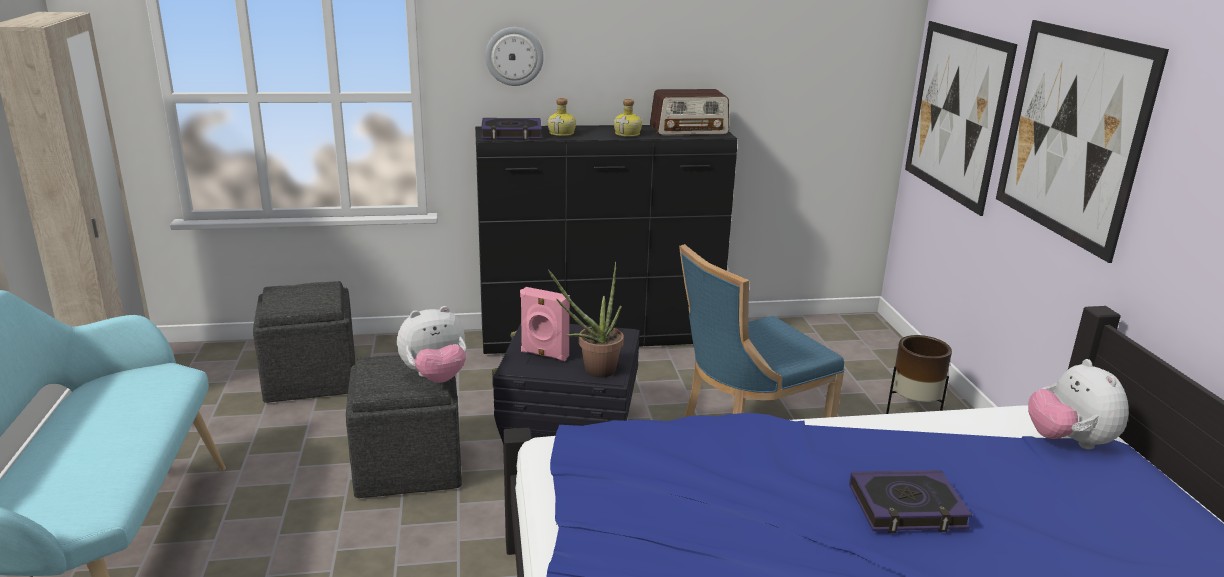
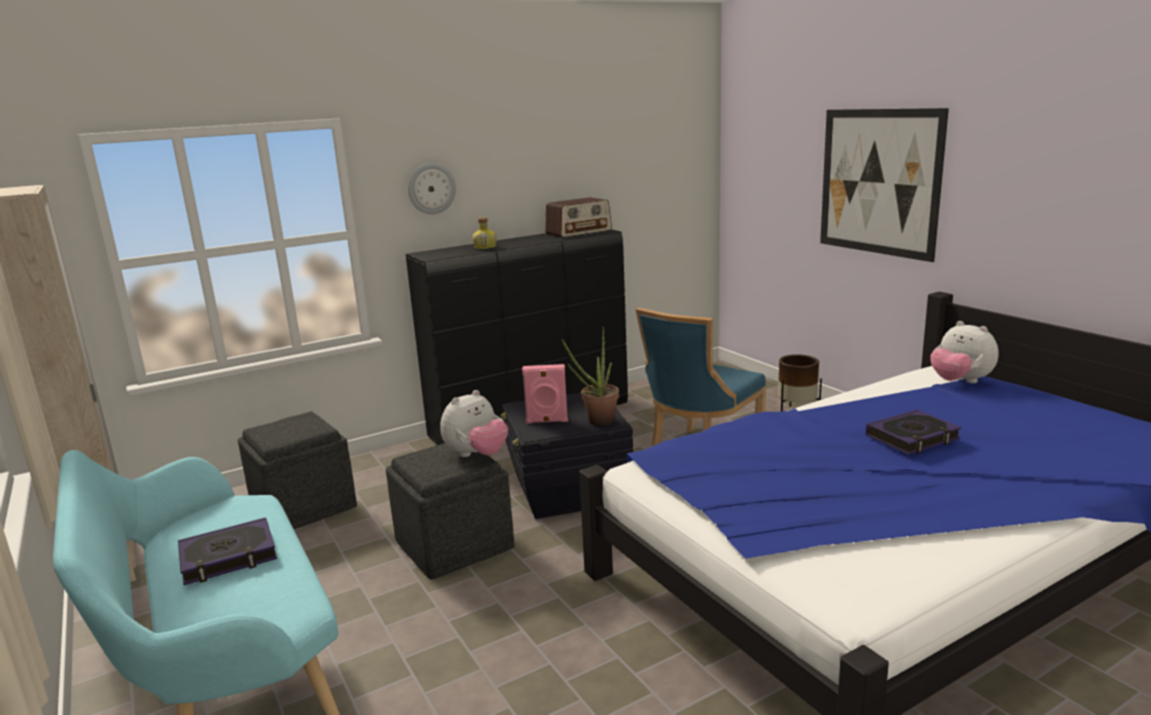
camera: 20 degrees left, 5 degrees down
(511, 134) = (445, 253): book -> book (228, 557)
(628, 134) = (537, 240): bottle -> none
(955, 114) = (767, 191): picture -> none

